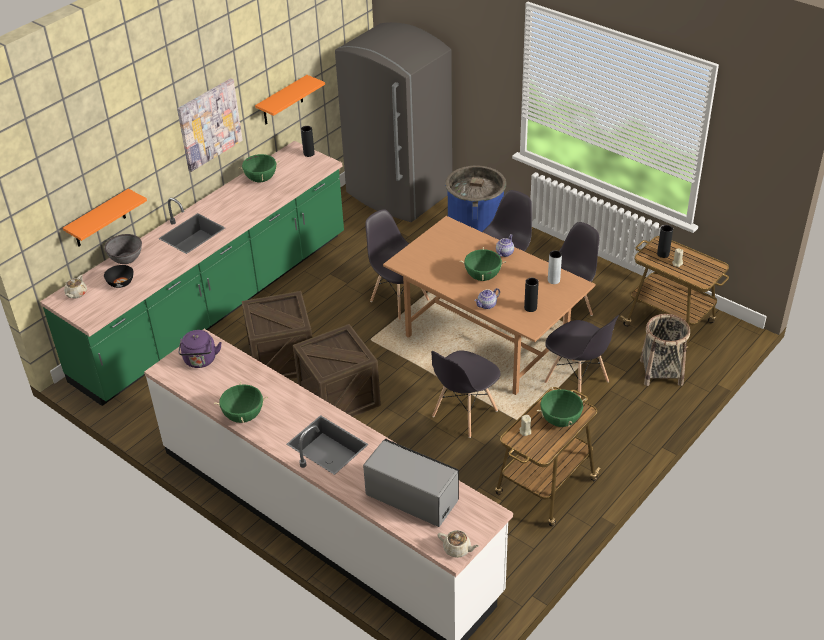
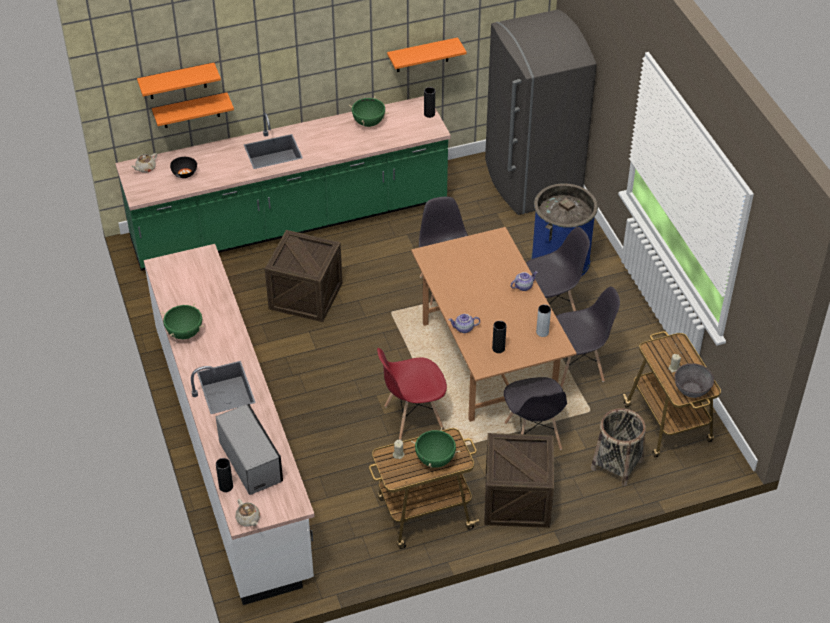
camera: 30 degrees right, 5 degrees up
(81, 189) = (177, 81): none -> orange shelf
(126, 258) = (205, 152): grey bowl -> grey bowl (692, 389)
(200, 361) = (190, 271): purple kettle -> none
(209, 124) = (329, 57): picture -> none
(339, 397) = (324, 352): crate -> crate (517, 500)
(464, 414) = (412, 417): grey chair -> red chair
(482, 276) = (484, 300): green cooking pot -> none
(663, 254) = (669, 353): black vase -> black vase (226, 486)

